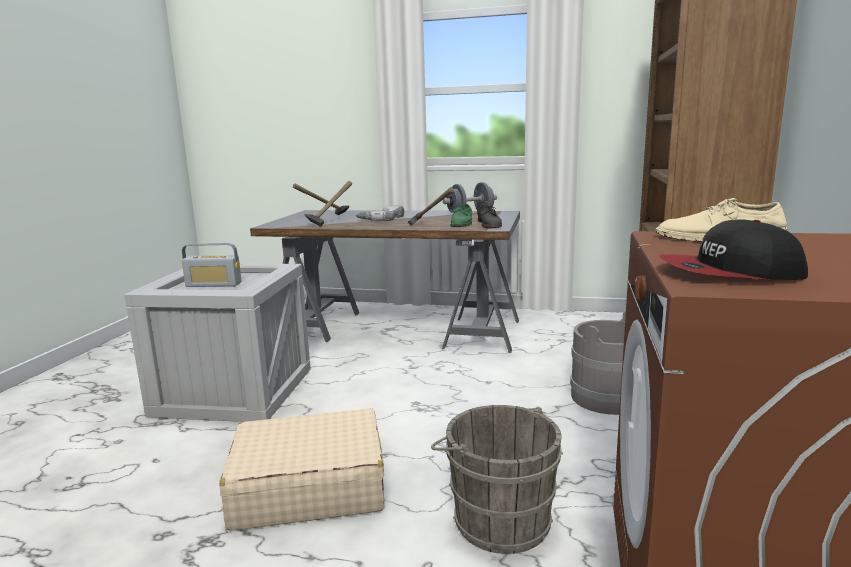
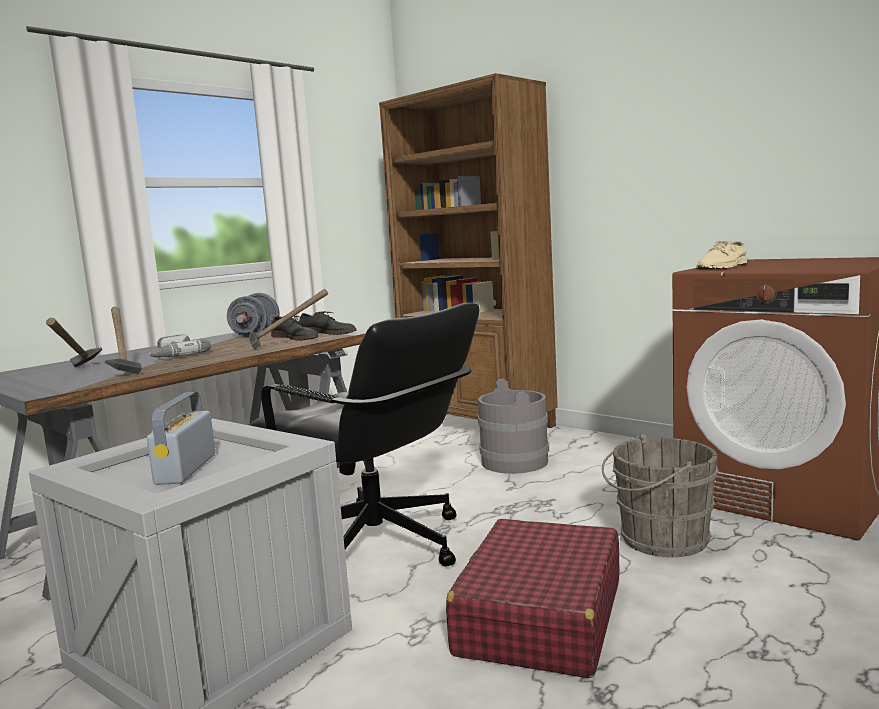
camera: 60 degrees left, 5 degrees down
(213, 284) = (186, 469): radio -> radio turned 150 degrees clockwise
(308, 487) = (539, 618): beige suitcase -> red suitcase
(383, 394) = (377, 547): none -> black office chair
(462, 223) = (295, 337): green shoe -> grey shoe
(729, 273) = (822, 267): cap -> none

